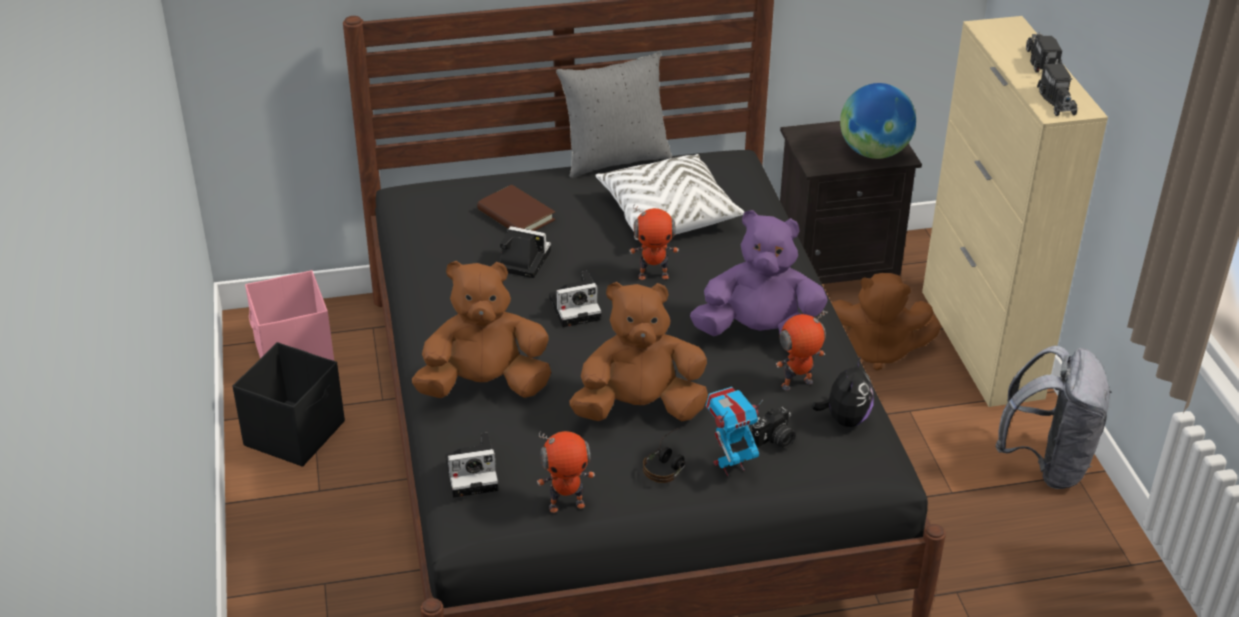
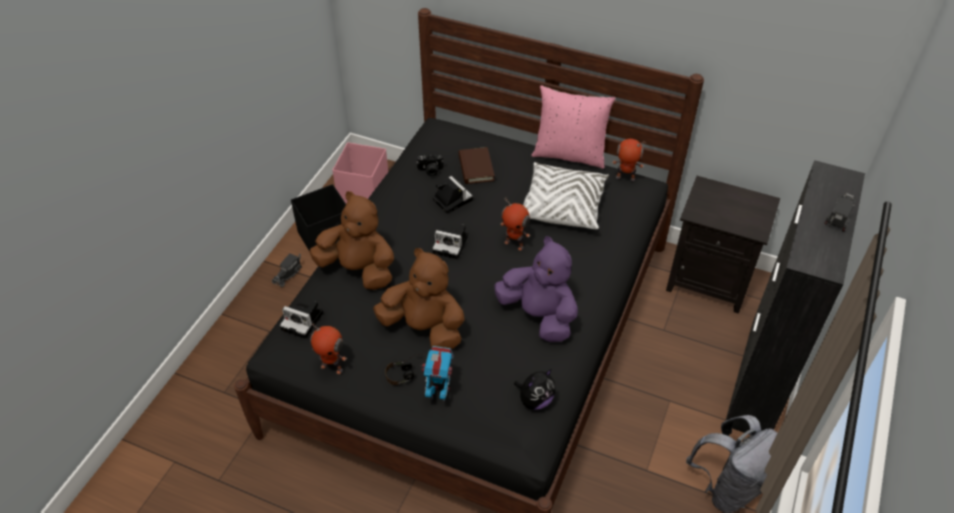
camera: 35 degrees right, 10 degrees up
(615, 159) = (569, 154): grey pillow -> pink pillow
(774, 440) = (479, 391): camera -> camera (430, 171)
(797, 385) = (528, 362): toy robot -> toy robot (625, 179)
(873, 152) = (741, 220): globe -> none
(877, 350) = (686, 349): brown plush toy -> none
(981, 344) = (759, 379): beige cabinet -> black cabinet
(1056, 100) = (816, 253): toy truck -> toy truck (288, 274)

